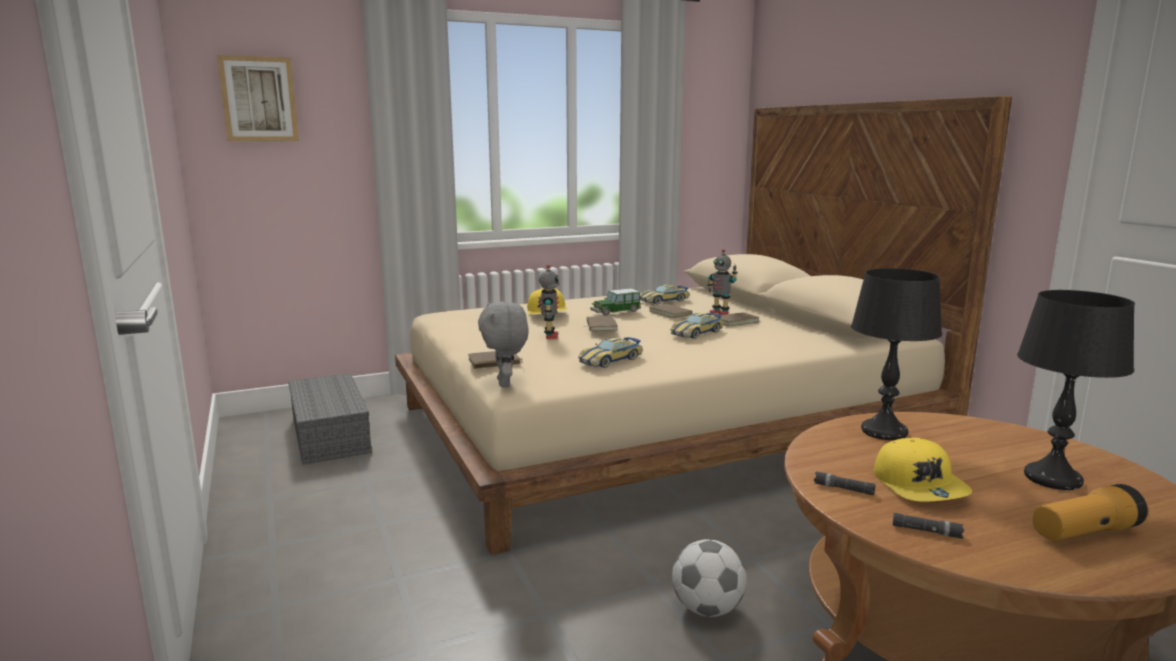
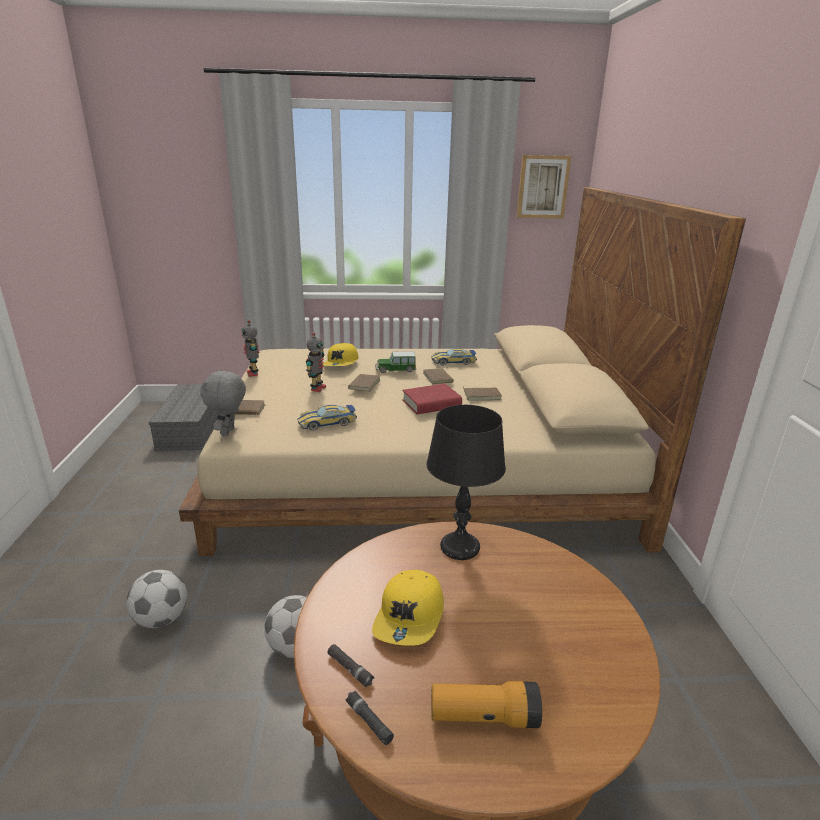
camera: 20 degrees right, 10 degrees up
(259, 99) = (154, 175): picture -> picture (542, 187)
(515, 625) = (161, 619): none -> football
(697, 332) = (431, 404): toy car -> red book
(720, 313) = (483, 383): toy robot -> toy robot (253, 373)
(843, 489) = (344, 602): black flashlight -> black flashlight (369, 721)
(1052, 478) = (541, 643): black table lamp -> none

